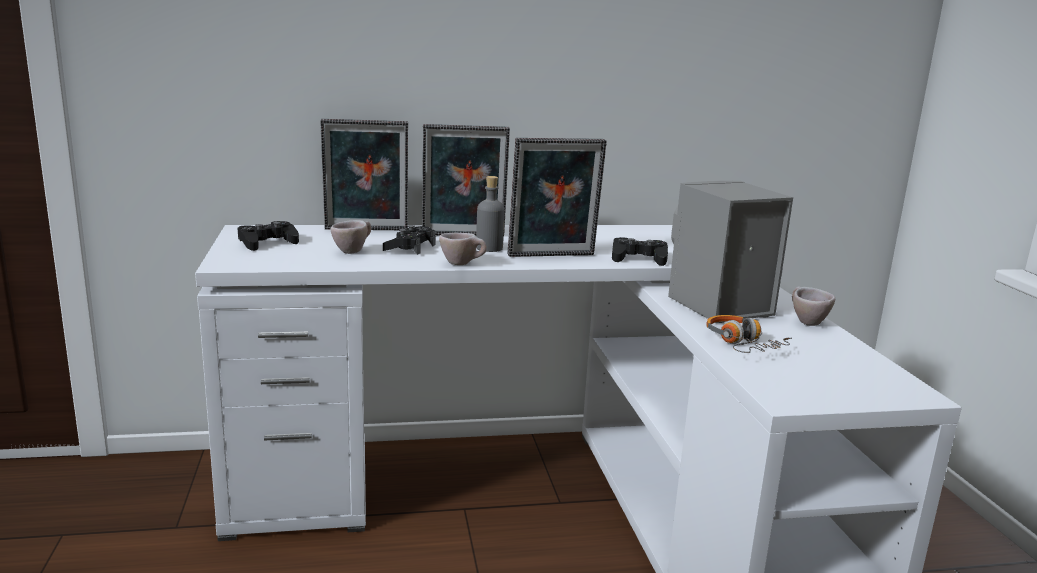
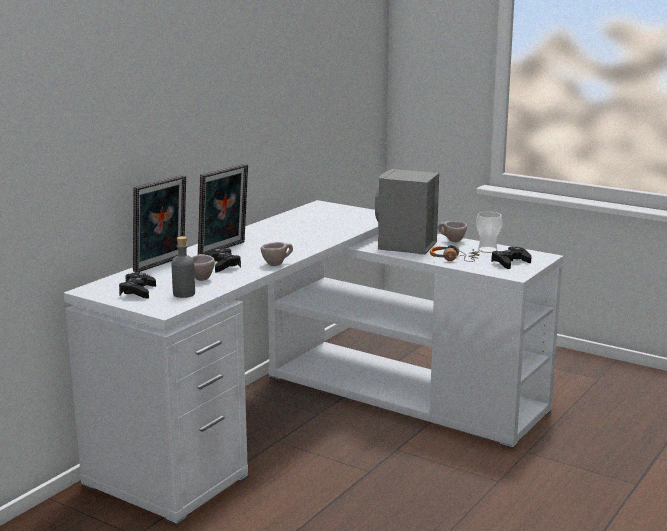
camera: 45 degrees left, 0 degrees up
(489, 248) = (260, 251): grey bottle -> grey bottle (184, 294)
(552, 256) = (302, 244): picture frame -> none
(638, 258) = (341, 232): black game controller -> black game controller (510, 262)
(832, 351) = (487, 250): none -> cup

